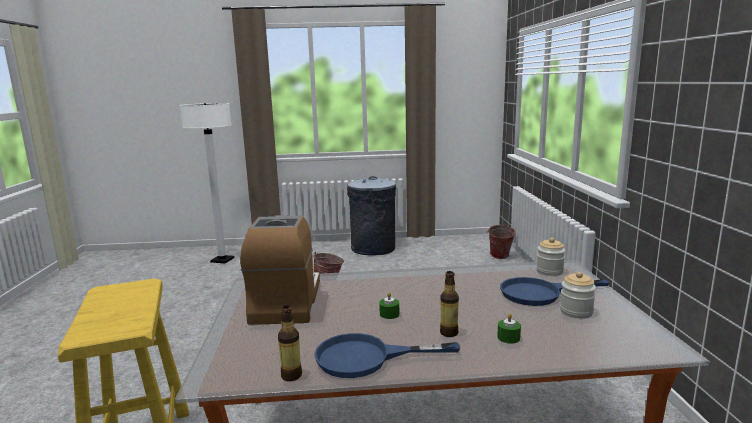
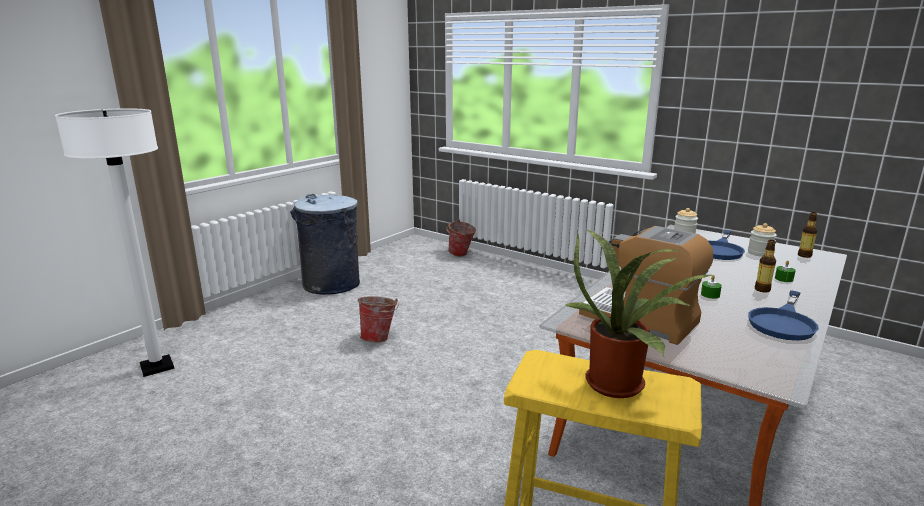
camera: 50 degrees left, 5 degrees up
(123, 312) = (620, 383): none -> potted plant
(291, 375) = (795, 352): bottle -> bottle (804, 255)

